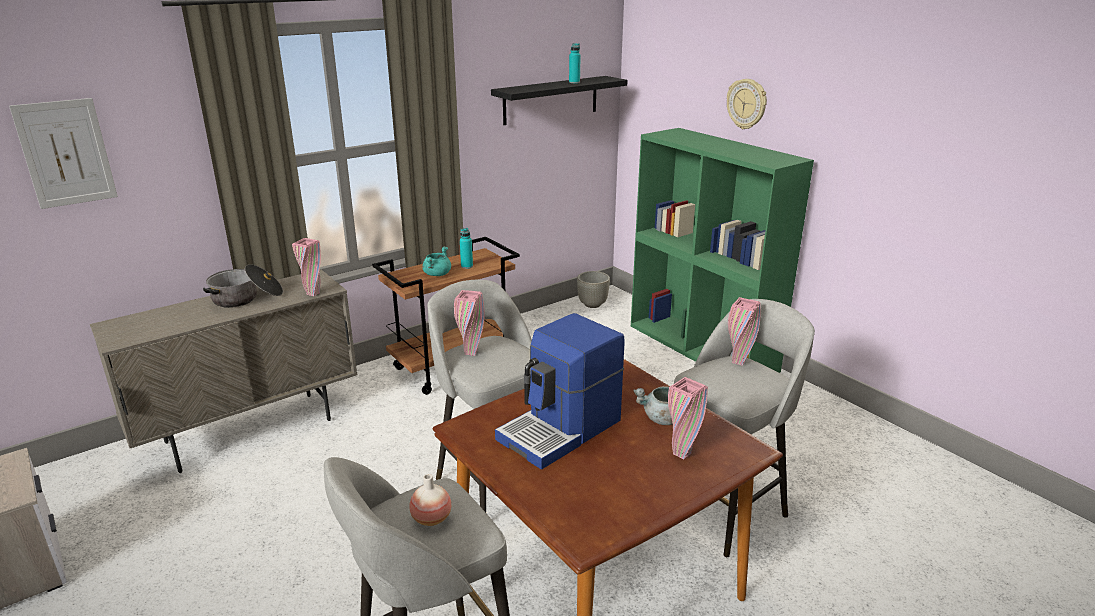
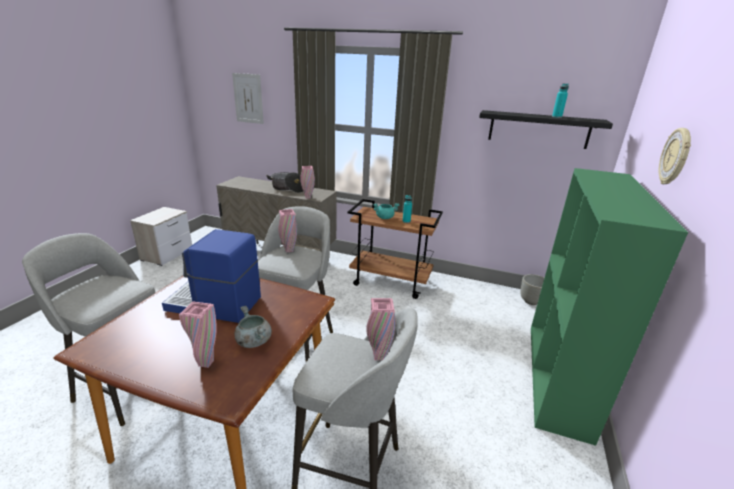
camera: 55 degrees right, 0 degrees up
(431, 519) = (102, 292): vase -> none

